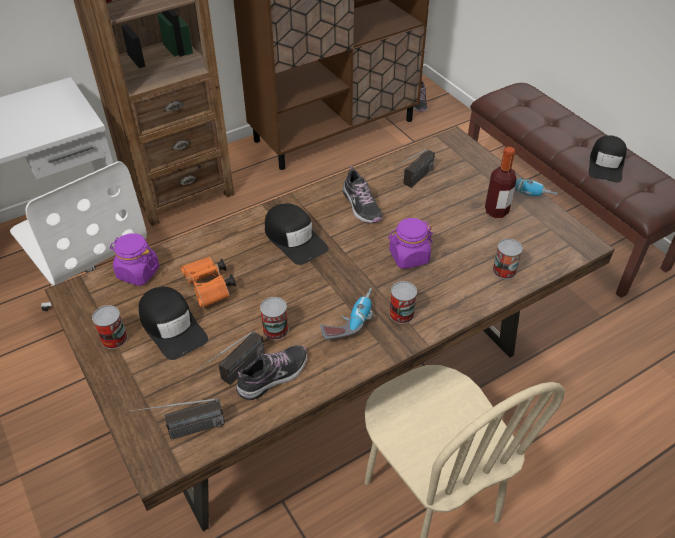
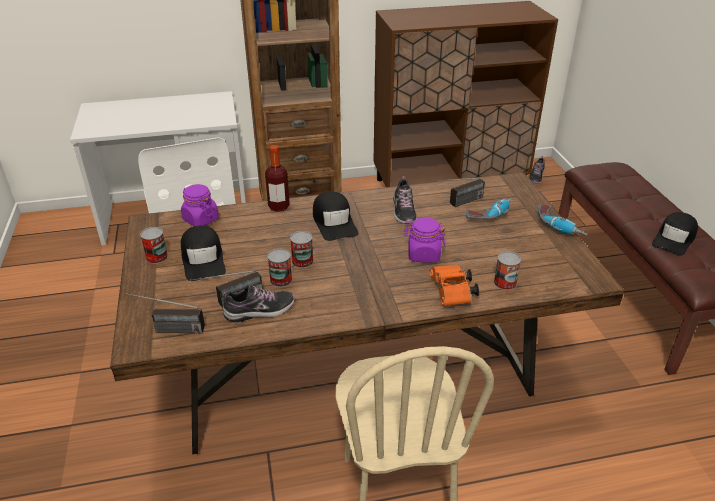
camera: 20 degrees right, 10 degrees down
(210, 288) = (247, 241): orange binoculars -> orange binoculars (452, 293)
(349, 320) = (345, 287): power drill -> power drill (489, 214)
(401, 314) = (392, 293): can -> can (302, 261)
(496, 211) = (523, 238): bottle -> bottle (278, 207)

